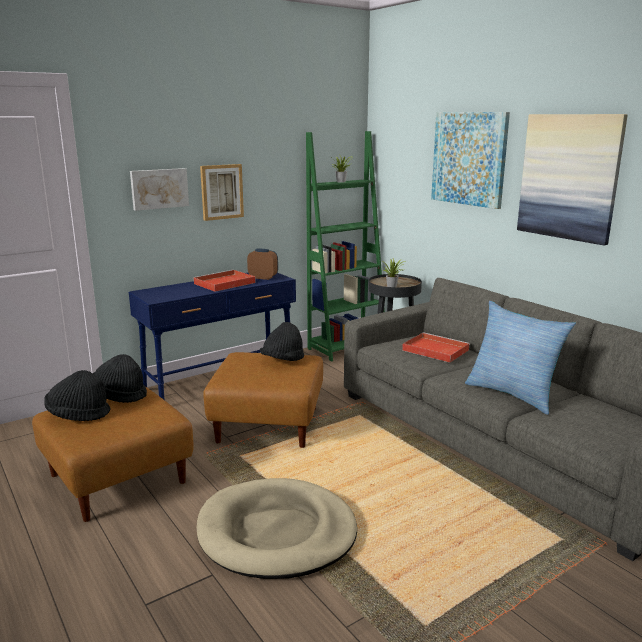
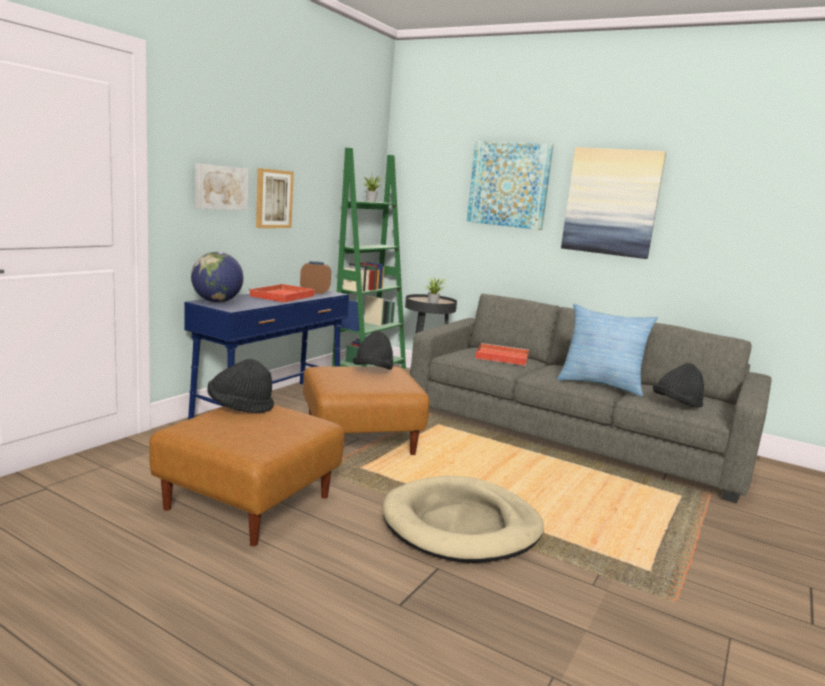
camera: 25 degrees left, 5 degrees down
(78, 415) = (216, 427): black hat -> black hat (676, 405)
(155, 291) = (217, 301): none -> globe

